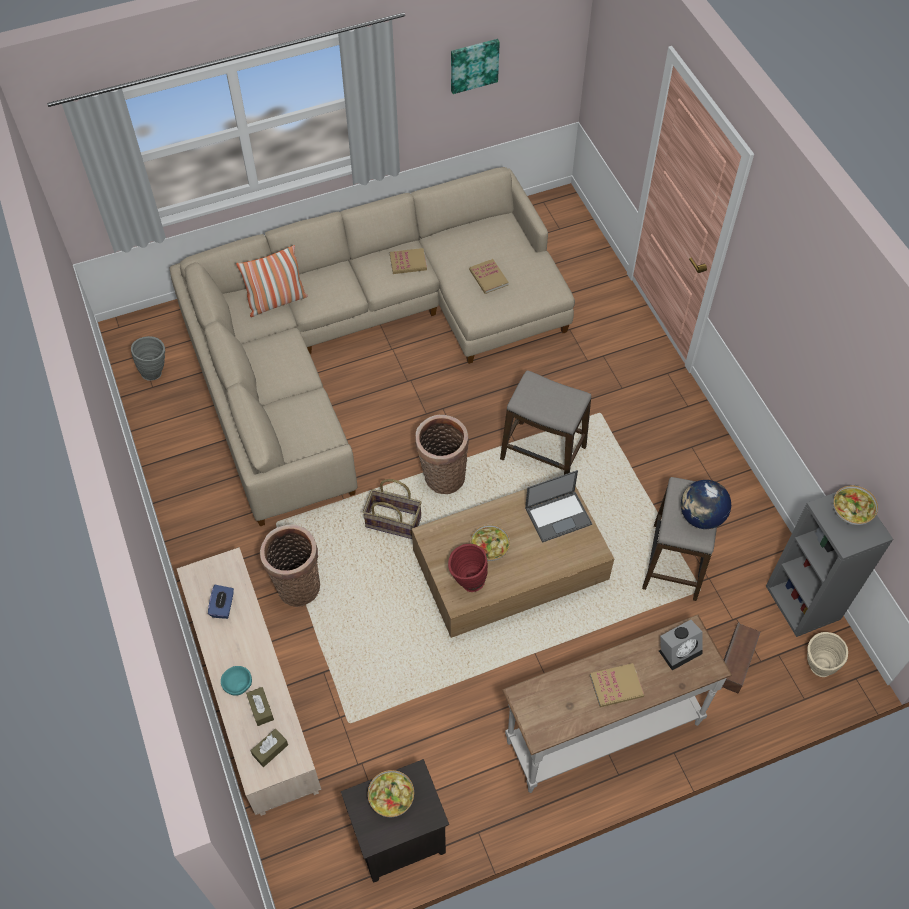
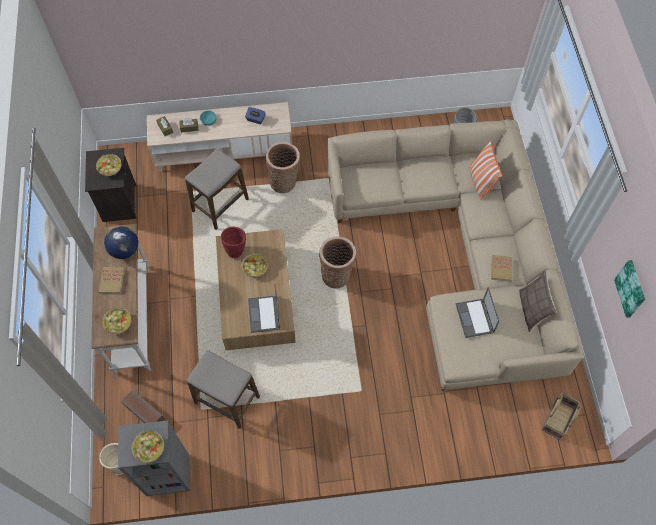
camera: 105 degrees right, 5 degrees up
(394, 521) = (311, 240): basket -> basket (558, 420)
(456, 228) = (531, 310): none -> pillow
(488, 277) = (475, 318): book -> laptop
(543, 453) = (337, 342): stool -> stool (220, 205)
(680, 649) = (118, 323): alarm clock -> bowl
(701, 517) = (213, 382): globe -> globe (125, 250)

